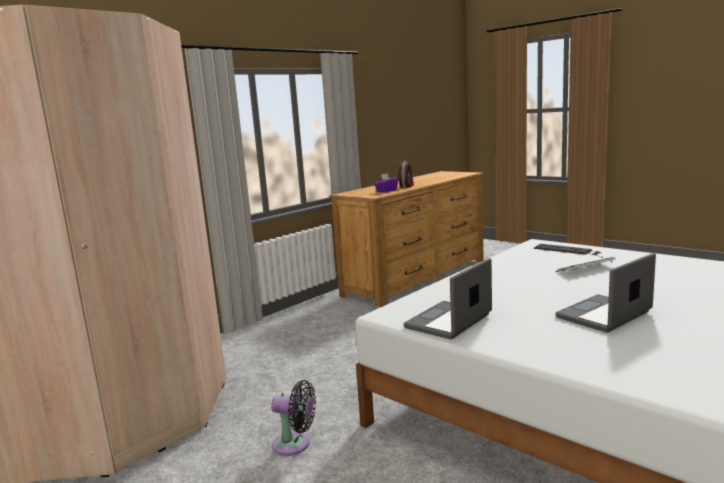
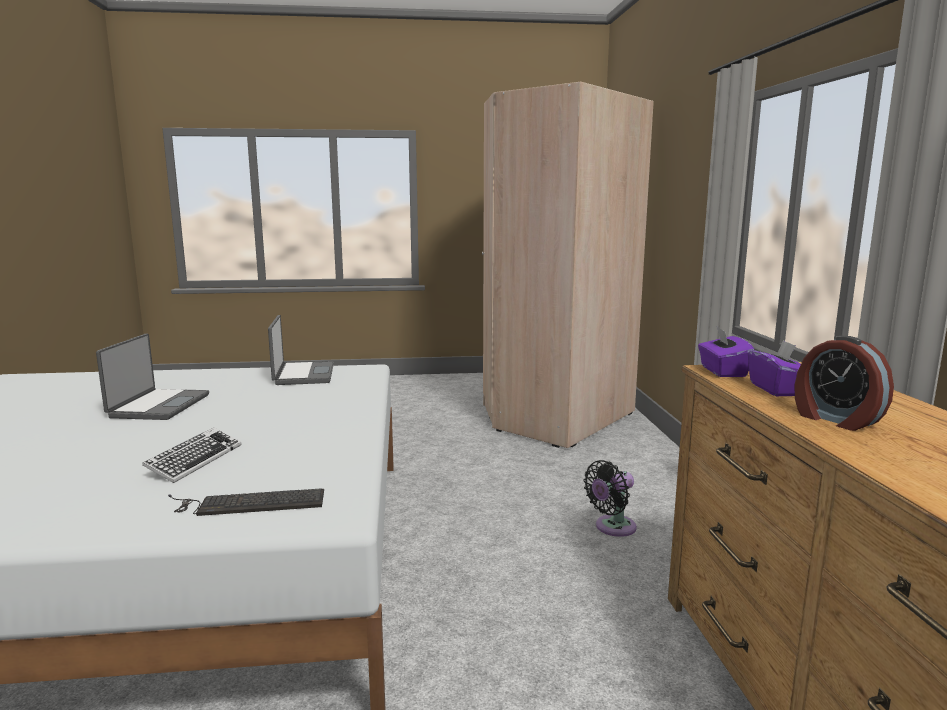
camera: 130 degrees right, 0 degrees up
(295, 445) = (417, 444): black fan -> black fan (612, 528)
(375, 195) = (722, 371): none -> purple tissue box

